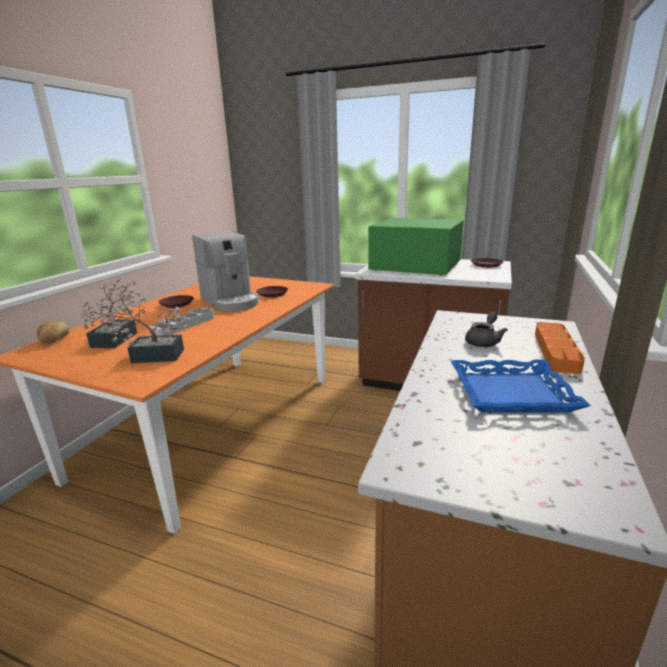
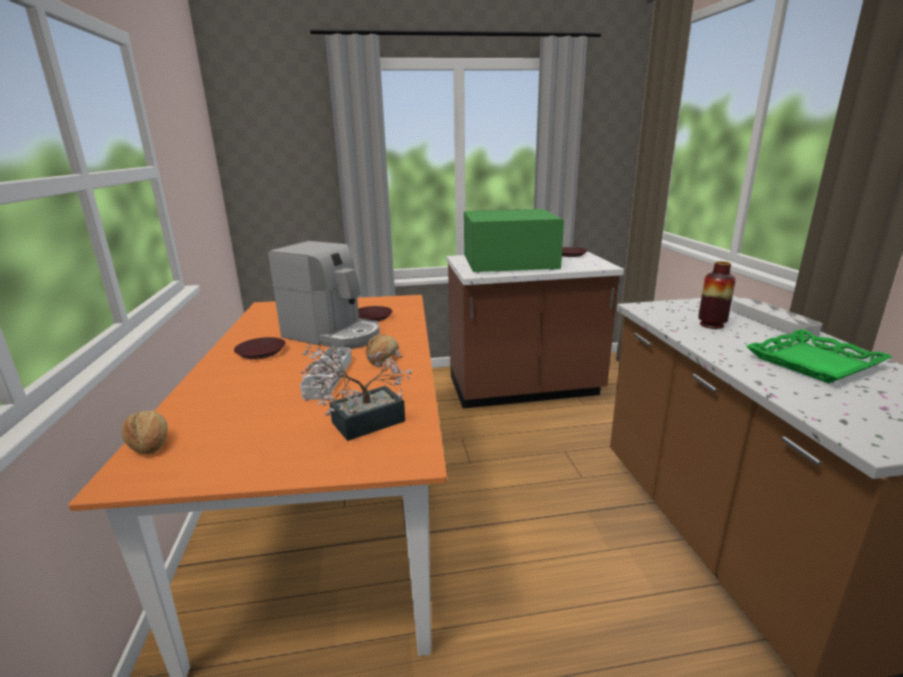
camera: 30 degrees left, 0 degrees up
(118, 338) = (258, 414): potted plant -> none
(231, 321) = (382, 358): none -> bread
(484, 341) = (711, 325): grey teapot -> vase
(511, 393) = (814, 363): blue tray -> green tray
(556, 351) = (771, 322): orange tray -> grey tray

